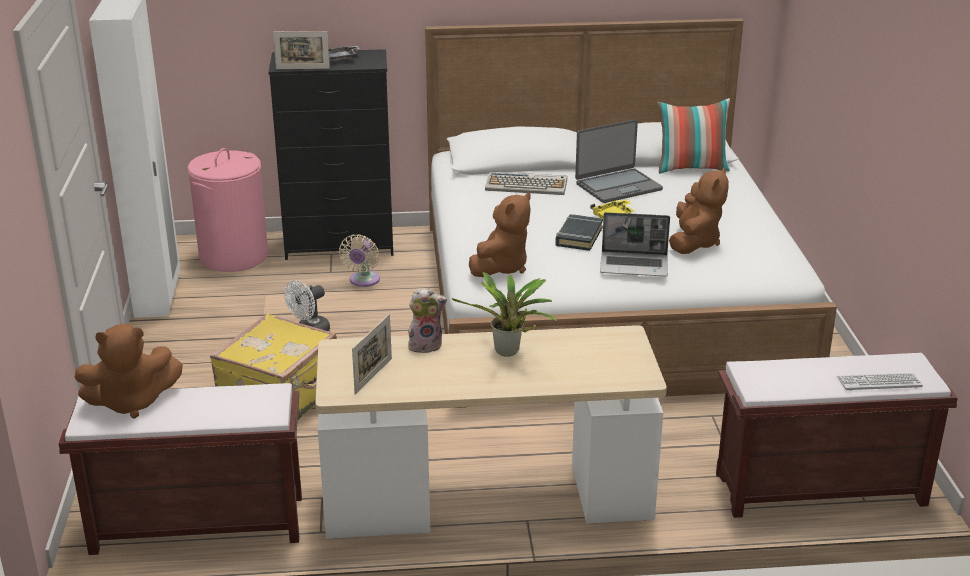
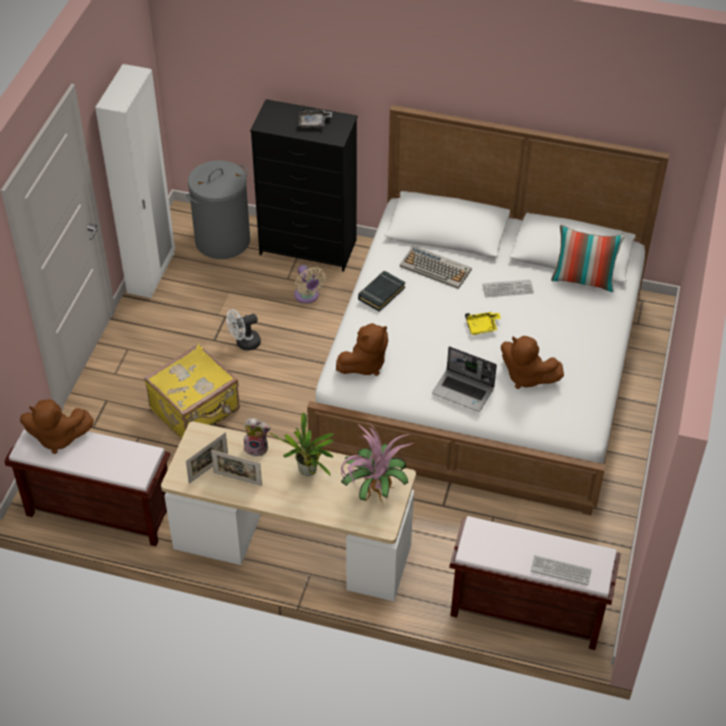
camera: 20 degrees right, 20 degrees up
(233, 256) = (222, 240): pink laundry basket -> grey laundry basket
(302, 68) = (278, 131): picture frame -> picture frame (237, 479)
(363, 281) = (307, 296): beige fan -> beige fan turned 60 degrees counterclockwise
(579, 236) = (441, 345): black book -> black book (381, 293)
(604, 351) = (374, 490): none -> potted plant
(618, 186) = (507, 289): laptop -> keyboard
(694, 243) = (526, 376): brown plush toy -> brown plush toy turned 90 degrees clockwise

